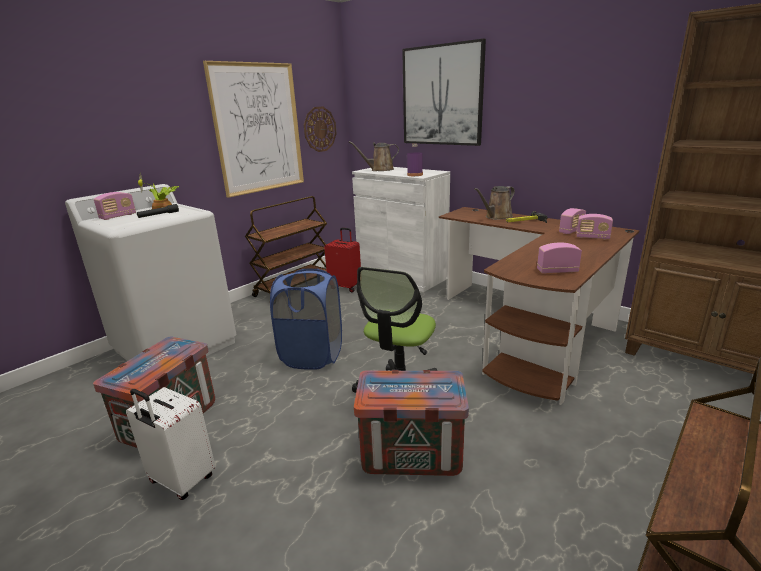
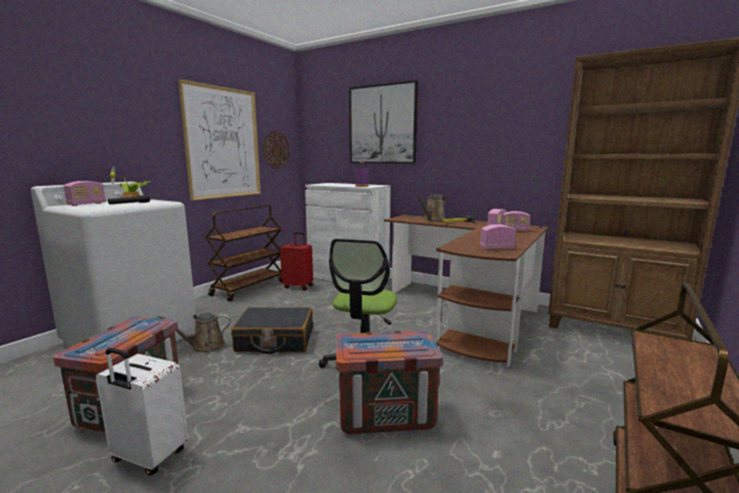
camera: 10 degrees left, 10 degrees down
(312, 356) = (275, 340): blue laundry basket -> black suitcase
(379, 170) = (329, 184): brown watering can -> brown watering can (204, 347)

